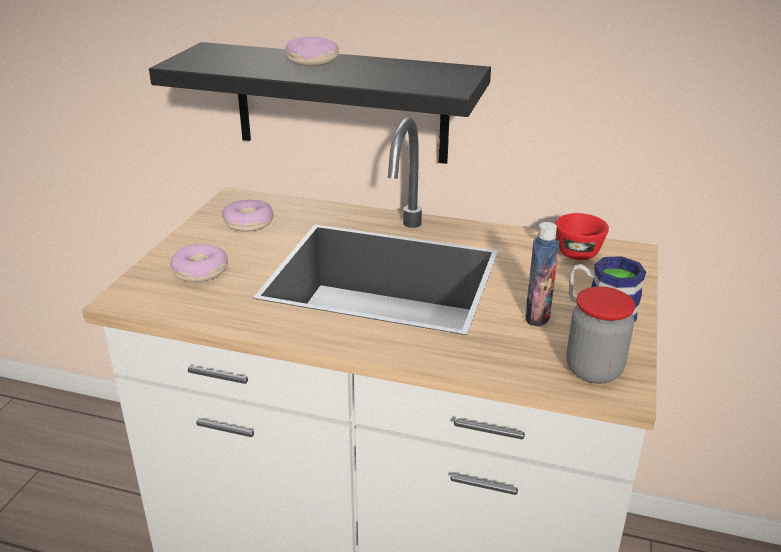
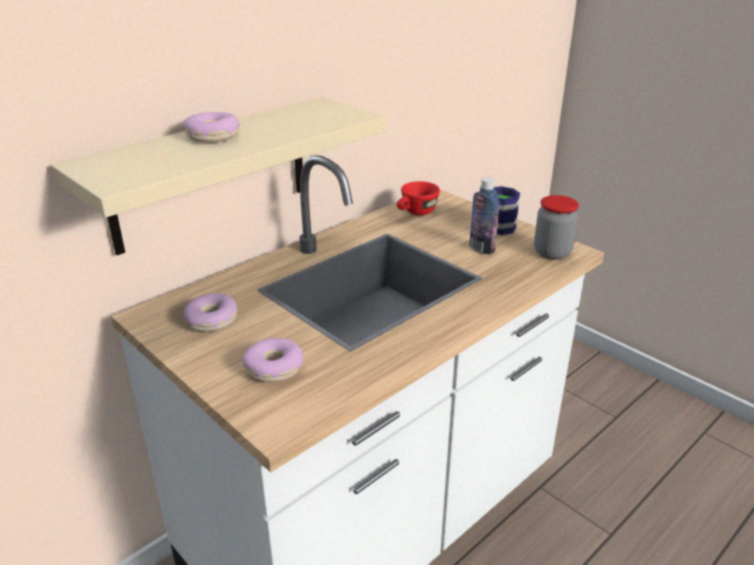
camera: 60 degrees left, 0 degrees up
(340, 103) = (211, 174): black shelf -> beige shelf

